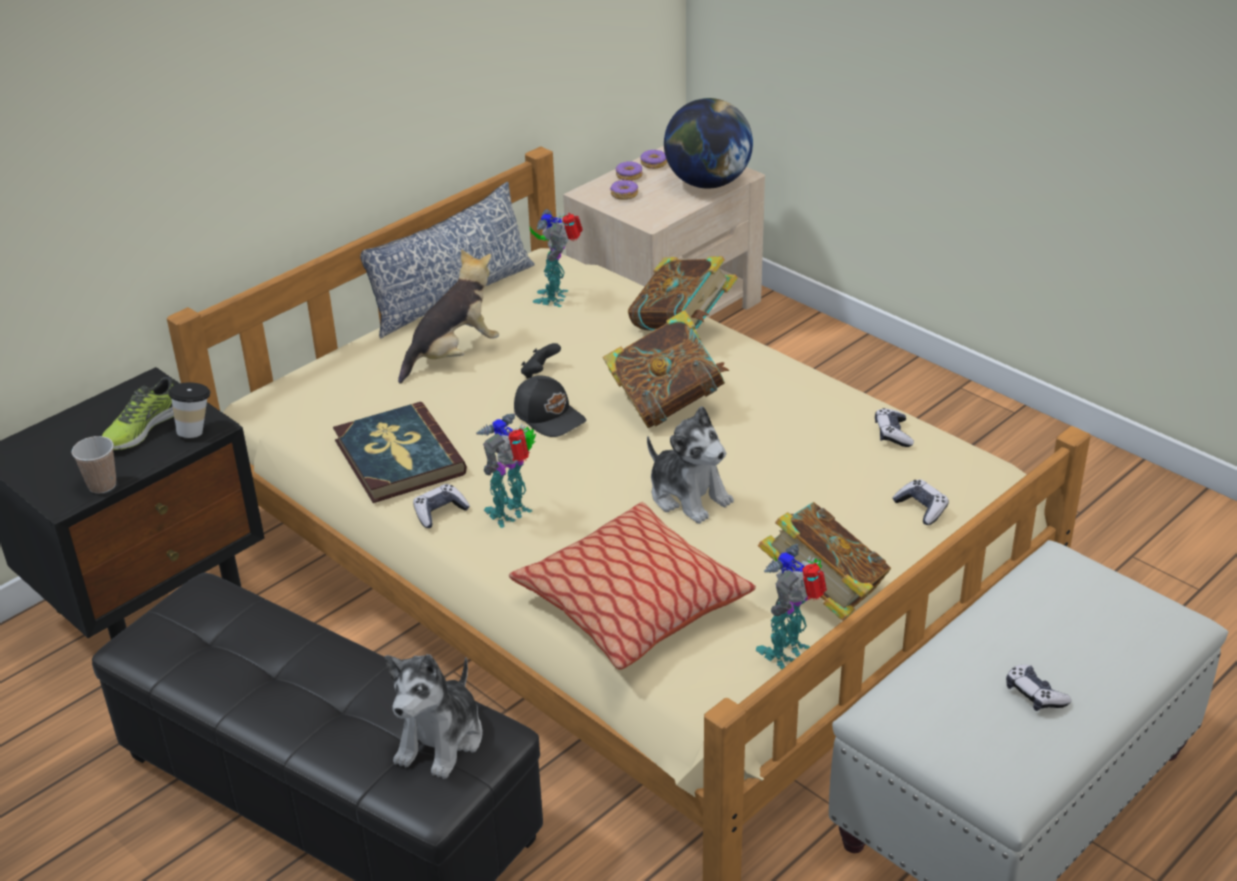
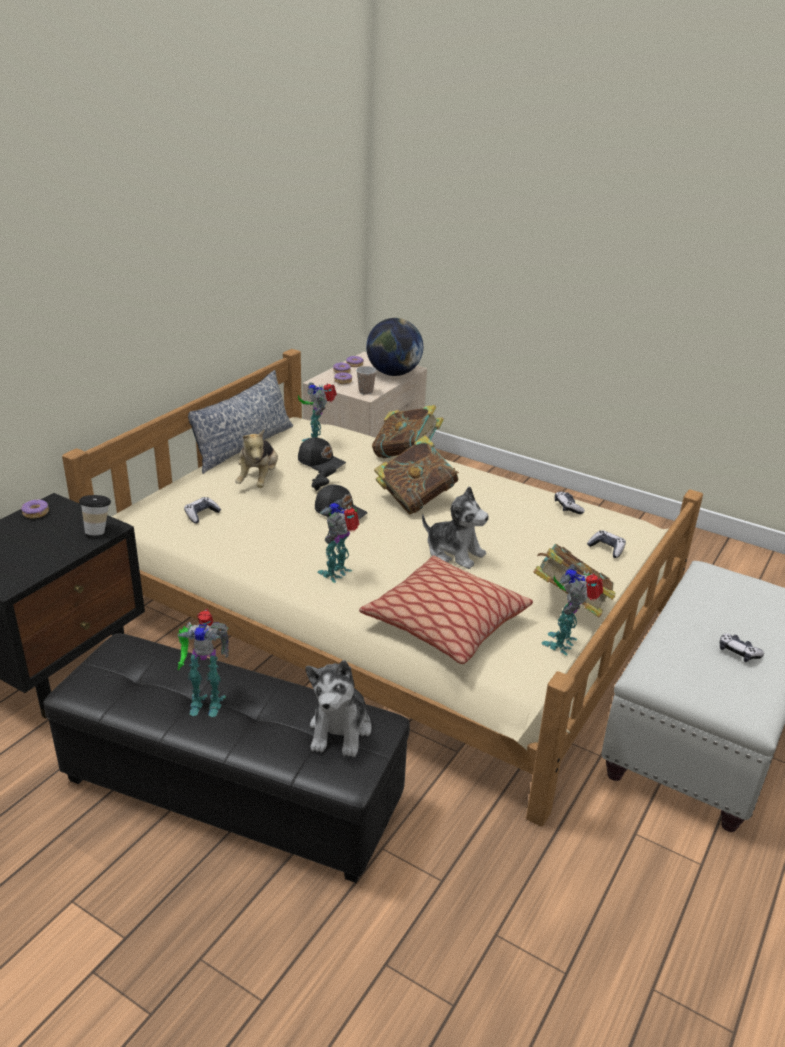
camera: 15 degrees left, 5 degrees down
(102, 485) = (35, 572): cup -> cup (366, 392)
(125, 397) = (36, 513): none -> donut
(142, 427) = (56, 532): shoe -> none
(284, 680) = (205, 701): none -> toy robot
(398, 457) = (243, 544): book -> none
(440, 512) = (286, 576): game controller -> game controller (201, 514)
(453, 355) = (258, 480): plush toy -> plush toy turned 150 degrees clockwise
(552, 331) = (321, 462): none -> black cap

